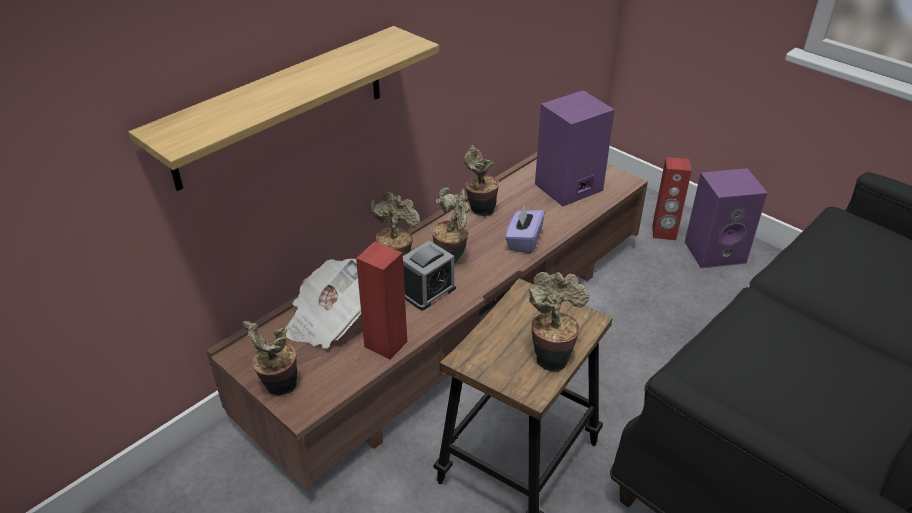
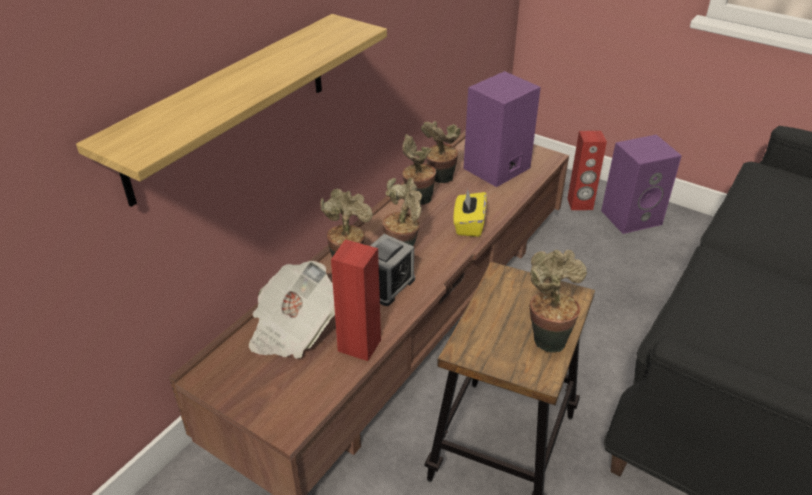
camera: 10 degrees left, 0 degrees up
(278, 387) = (257, 407): potted plant -> potted plant (440, 179)
(523, 241) = (469, 225): purple tissue box -> yellow tissue box

